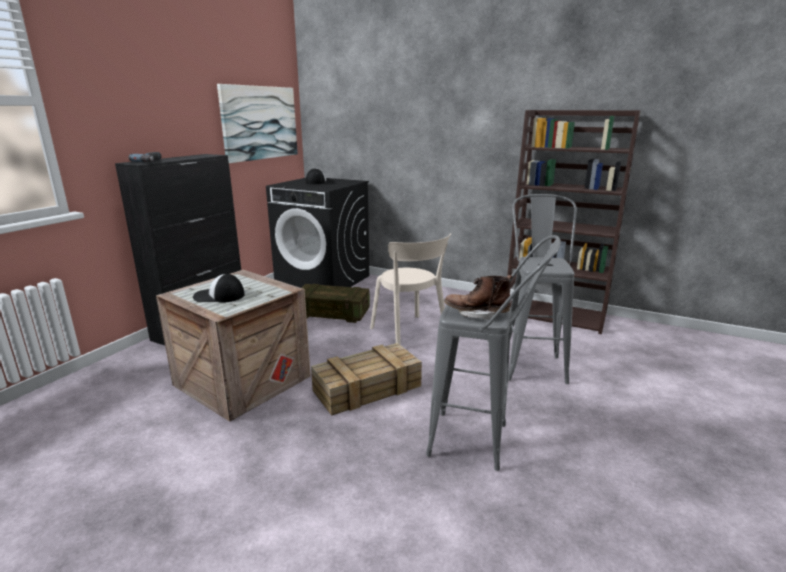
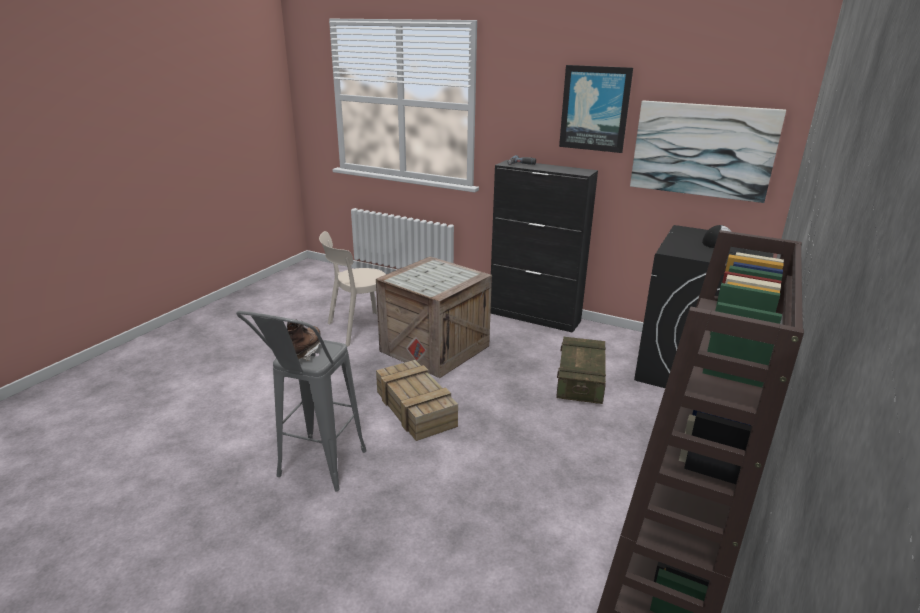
camera: 90 degrees right, 5 degrees up
(183, 93) = (595, 108): none -> picture
(219, 296) = (424, 274): cap -> none
(410, 334) = (536, 438): beige chair -> beige chair (358, 329)
(532, 362) = (464, 542): grey stool -> none

